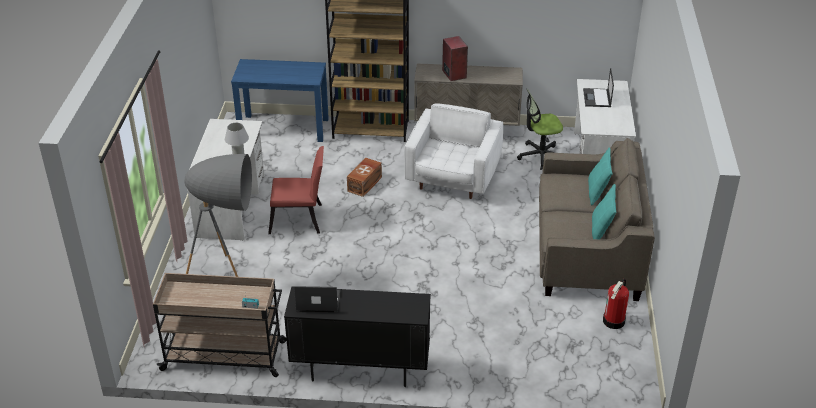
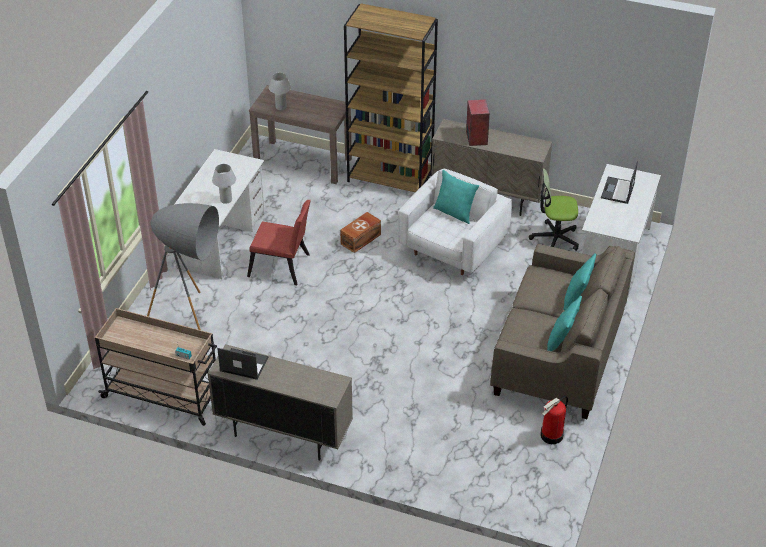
camera: 15 degrees right, 5 degrees up
(261, 75) = (281, 107): none -> white table lamp
(284, 128) = (303, 162): blue console table -> brown console table
(360, 370) = (283, 435): black cabinet -> beige cabinet
(452, 142) = (454, 212): none -> turquoise pillow

